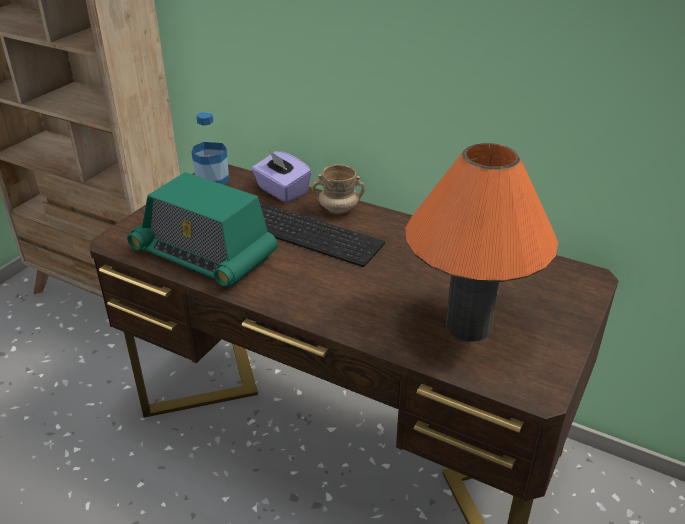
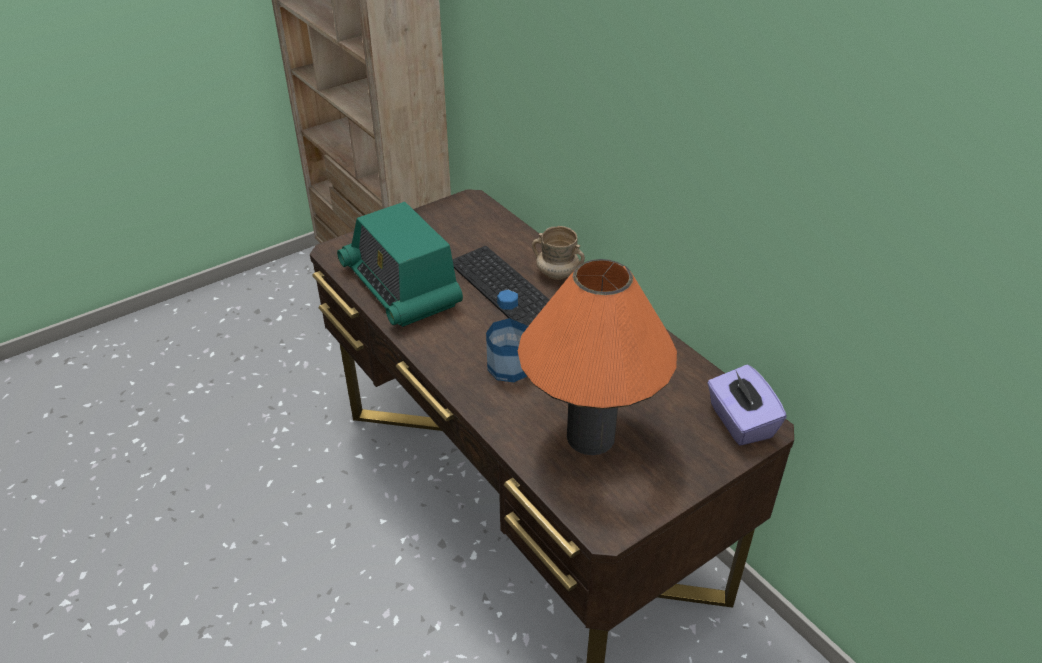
camera: 25 degrees right, 5 degrees up
(212, 180) = (460, 208): bottle -> bottle (509, 367)
(282, 191) = (516, 238): purple tissue box -> purple tissue box (739, 422)

